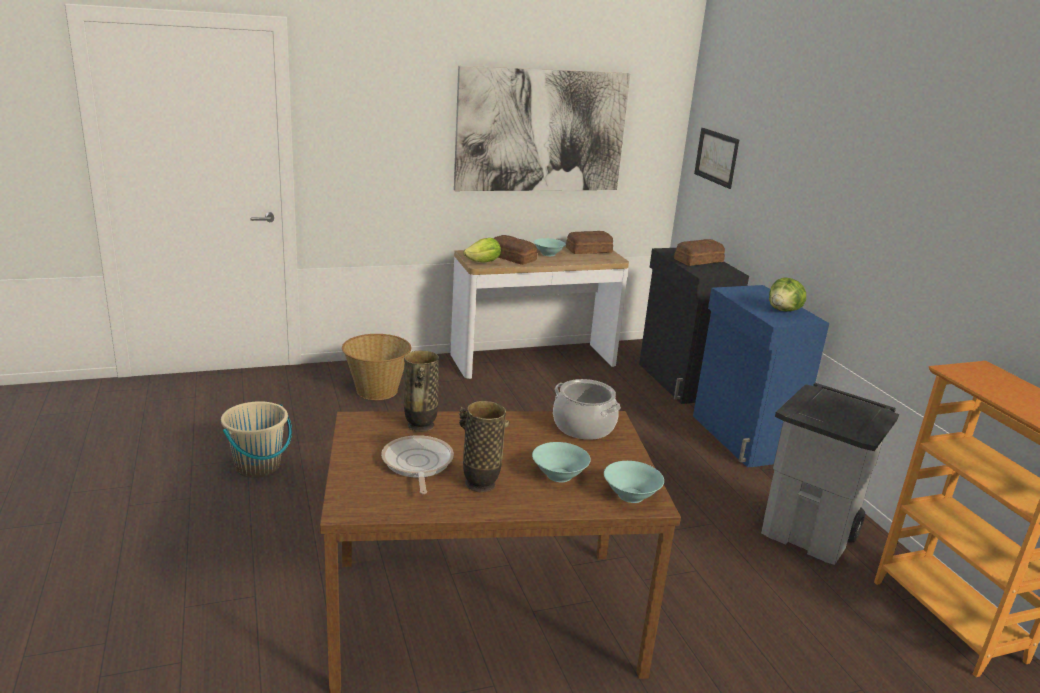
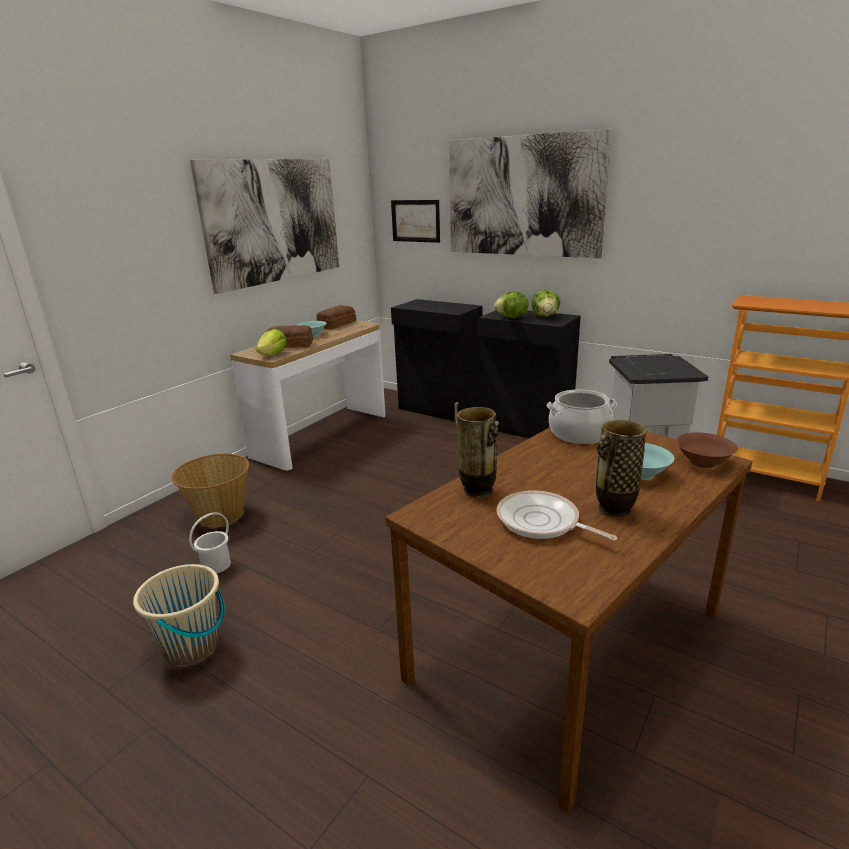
camera: 35 degrees left, 0 degrees up
(331, 424) = (216, 565): none -> white bucket
(631, 495) = (703, 462): turquoise bowl -> brown bowl
(697, 260) = (434, 306): bread -> none
(741, 438) = (525, 428): blue cabinet -> black cabinet
(744, 299) = (512, 318): none -> lettuce
(809, 159) = (523, 196): none -> picture

